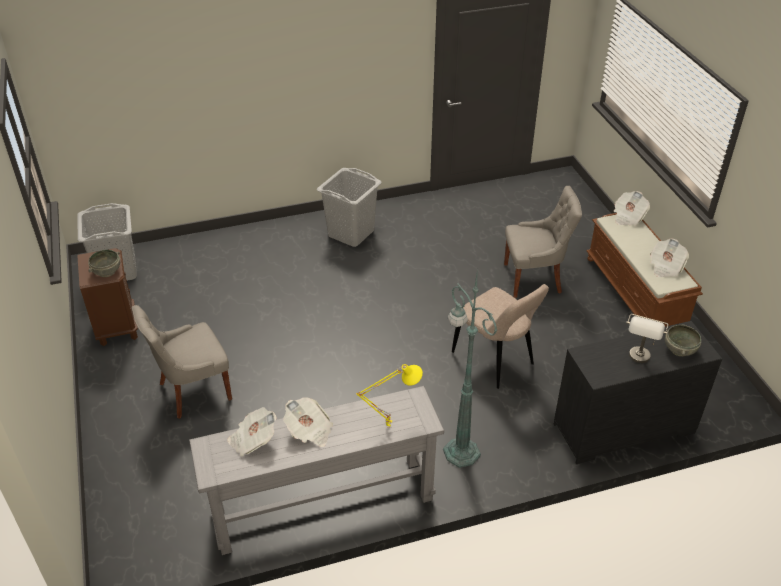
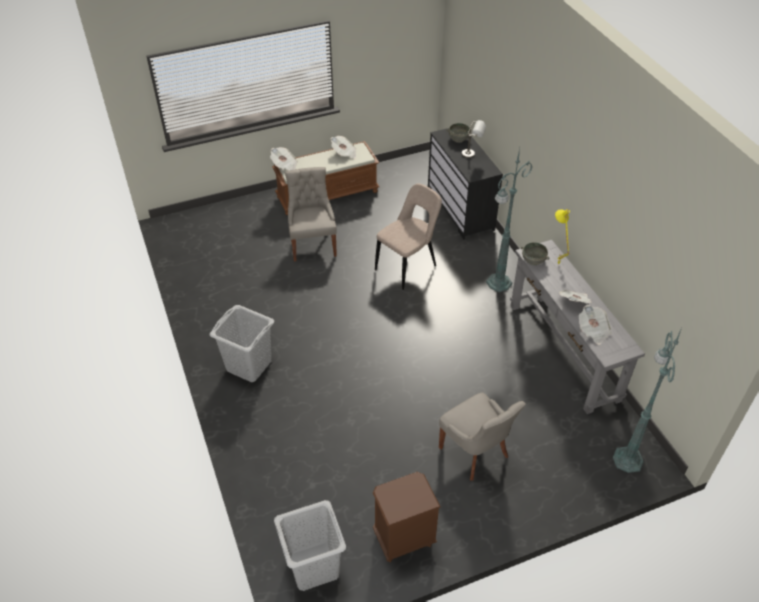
camera: 95 degrees left, 5 degrees up
(107, 272) = (413, 487): grey bowl -> grey bowl (533, 260)
(134, 538) = (628, 458): none -> green floor lamp

